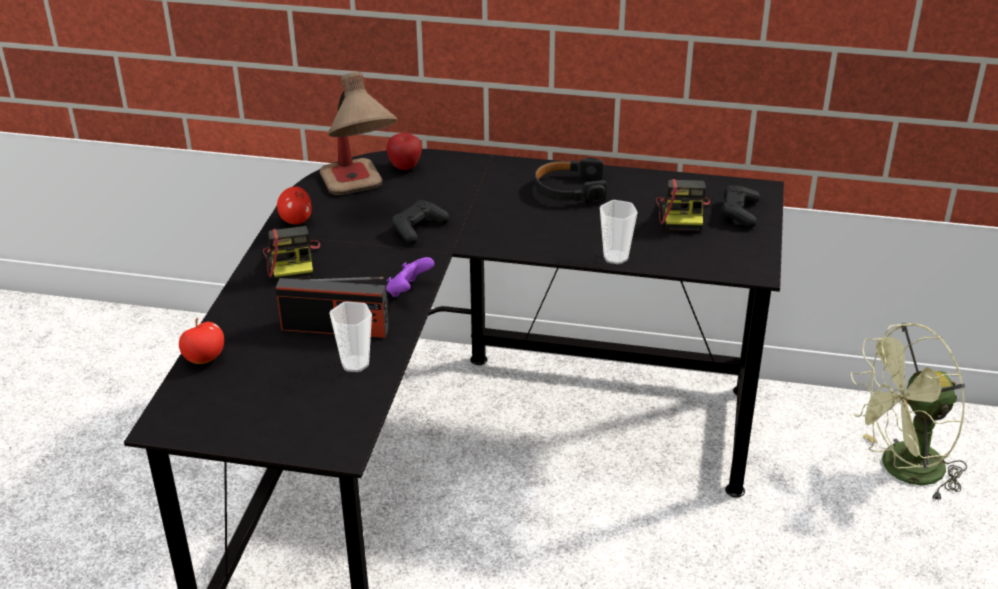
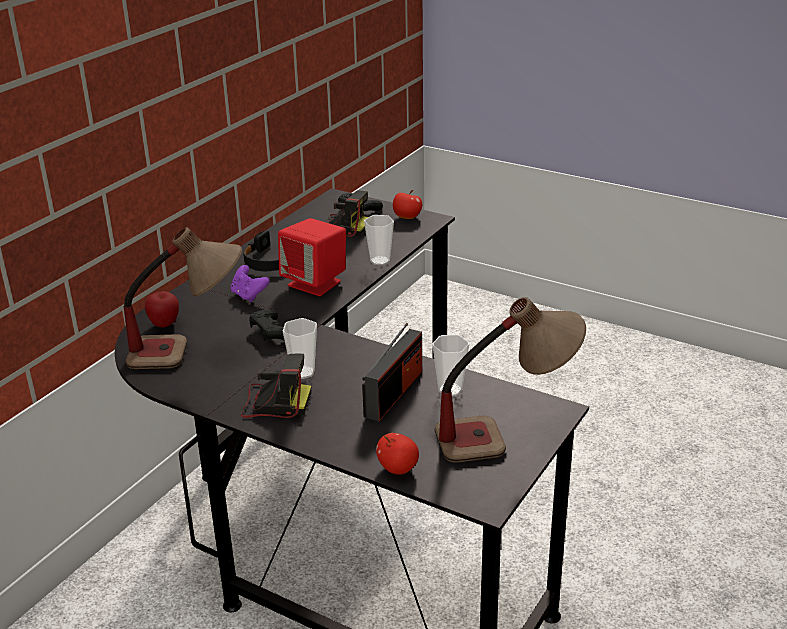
camera: 70 degrees left, 5 degrees down
(278, 419) = (506, 436): none -> table lamp
(296, 220) = (203, 393): apple -> apple (407, 217)
(352, 265) = (303, 372): none -> cup
(408, 291) = (363, 351): purple game controller -> purple game controller (249, 295)
(535, 228) = (315, 283): none -> red speaker
(901, 470) = (456, 325): green fan -> none

